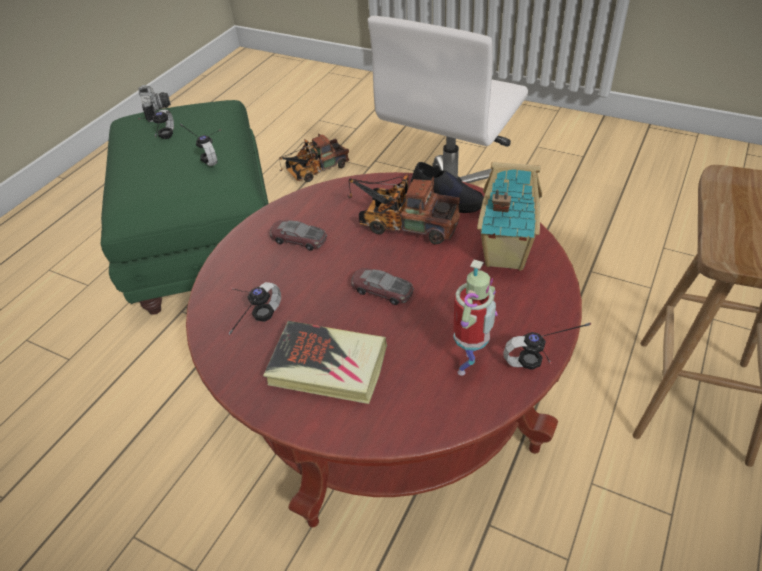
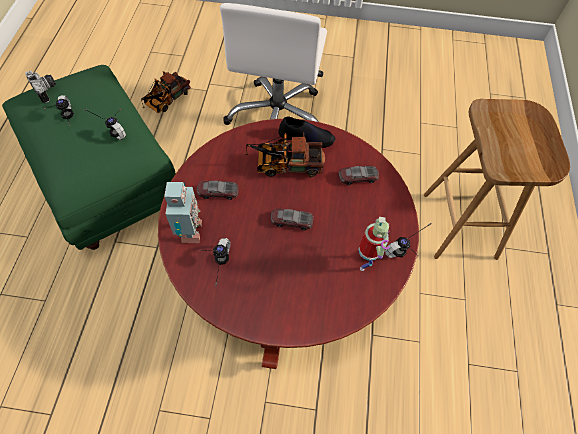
camera: 25 degrees left, 15 degrees up
(238, 277) = (189, 232): none -> toy robot
(327, 367) = (280, 286): book -> none
(503, 256) = (357, 177): toy house -> toy car

